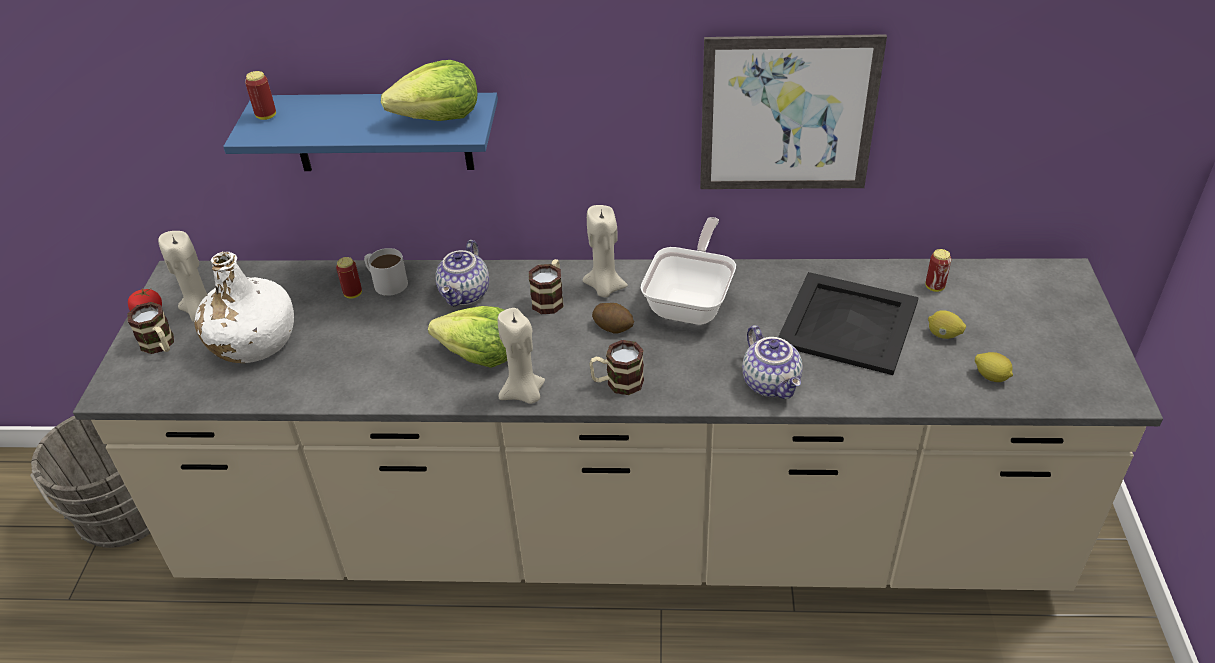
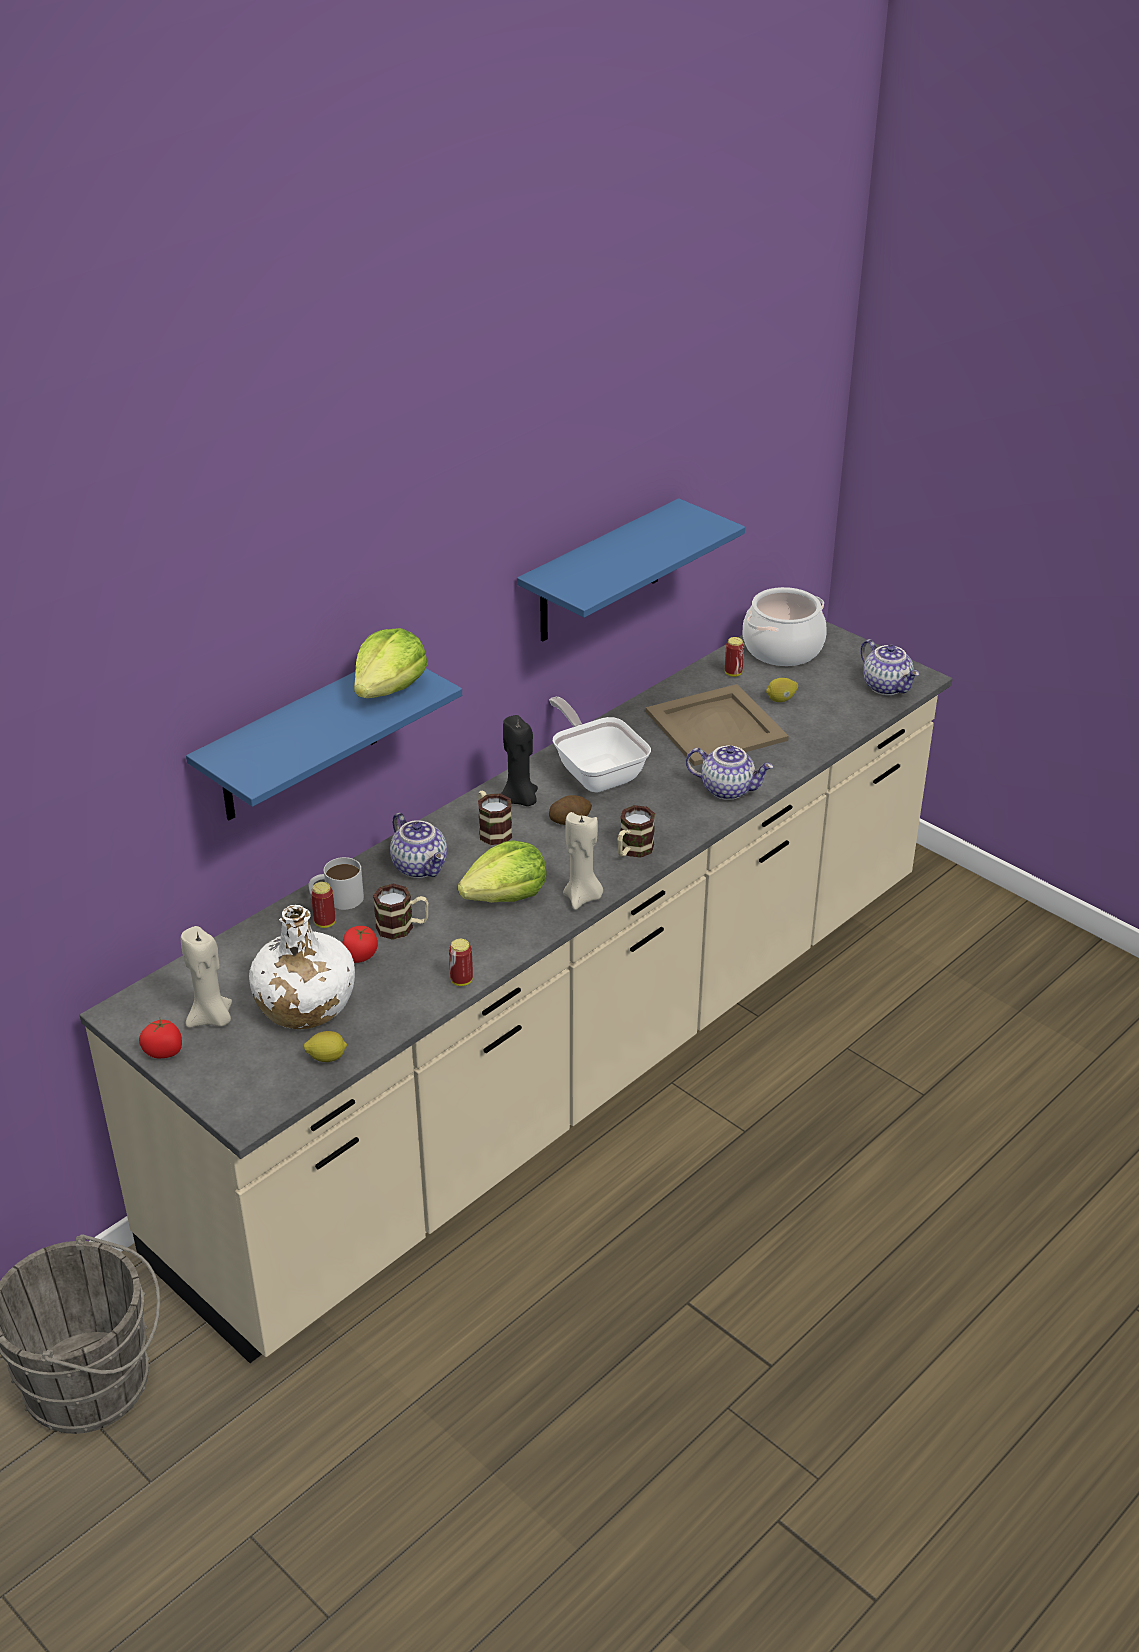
camera: 50 degrees left, 5 degrees down
(160, 346) = (223, 1061): mug -> mug (402, 927)
(266, 116) = (239, 761): can -> can (461, 980)
(333, 332) = (360, 956): none -> tomato
(604, 288) = (520, 800): beige candle -> black candle
(787, 115) = (600, 573): picture -> blue shelf
(846, 323) = (715, 726): black tray -> beige tray
(991, 377) = (841, 708): lemon -> lemon (327, 1057)
(1015, 291) = (782, 649): none -> cooking pot
(1072, 385) = (887, 687): none -> teapot

